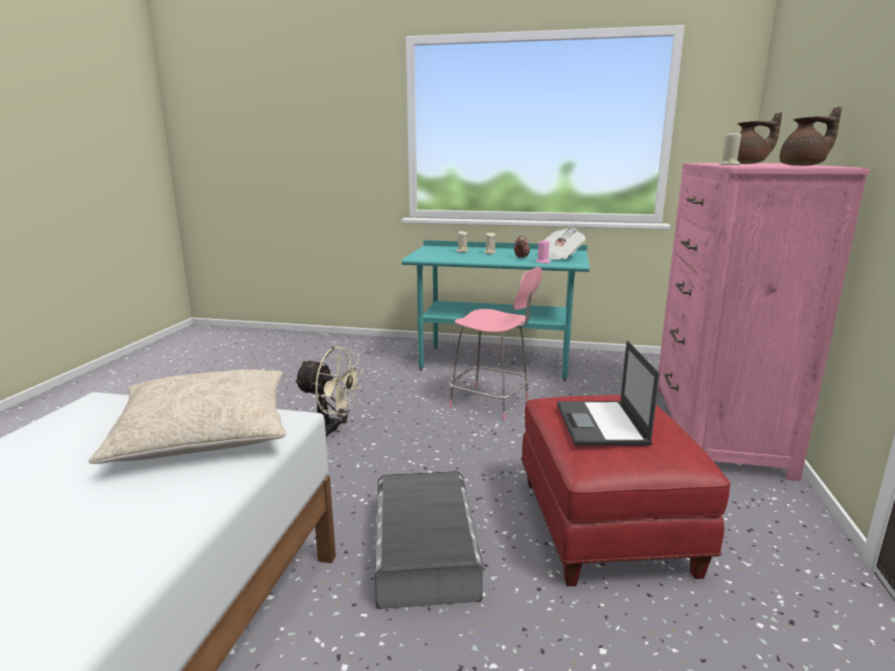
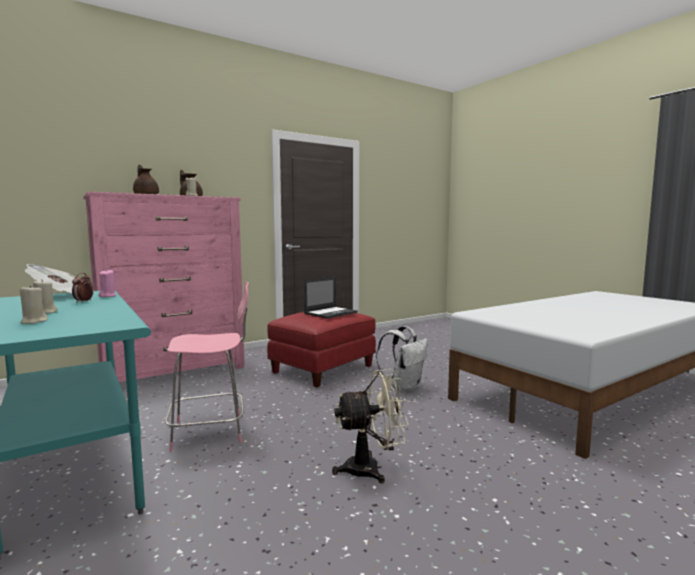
camera: 135 degrees left, 10 degrees down
(204, 432) = (513, 316): beige pillow -> none
(331, 431) = (371, 469): beige fan -> beige fan turned 105 degrees clockwise
(425, 548) = (404, 387): grey storage box -> white backpack
(492, 403) = (211, 431): pink chair -> pink chair turned 90 degrees clockwise

